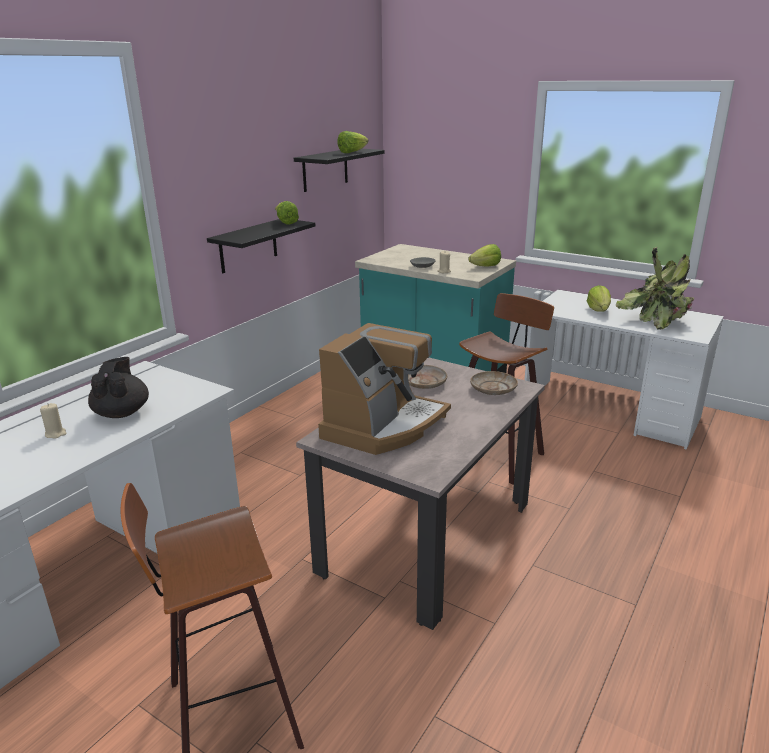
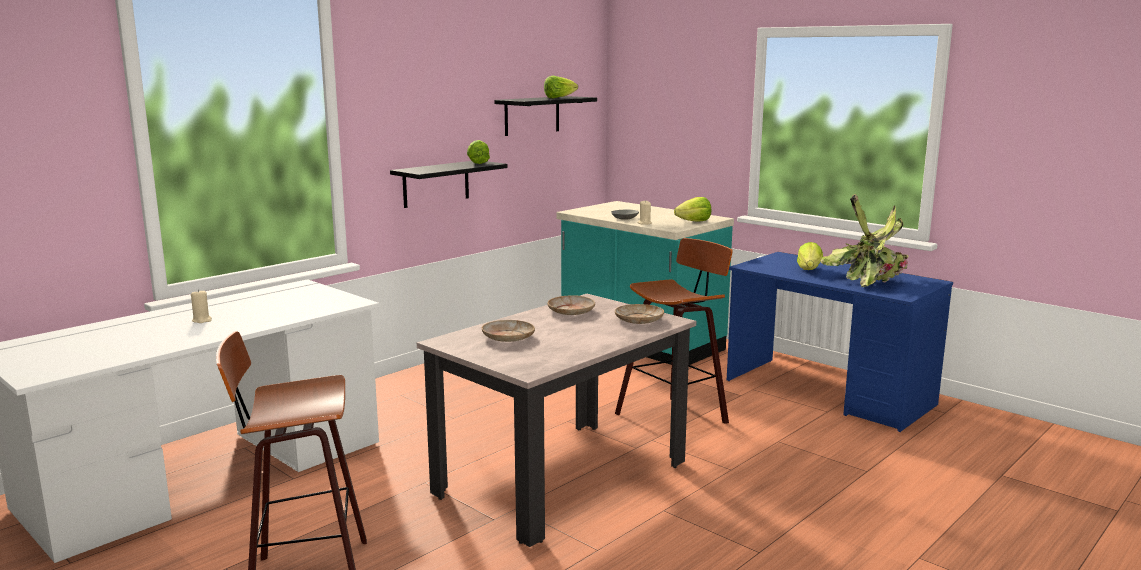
camera: 10 degrees right, 10 degrees down
(122, 412) = (267, 311): black teapot -> none
(384, 426) = (508, 337): coffee machine -> beige plate
(610, 412) = (828, 393): white desk -> blue desk

